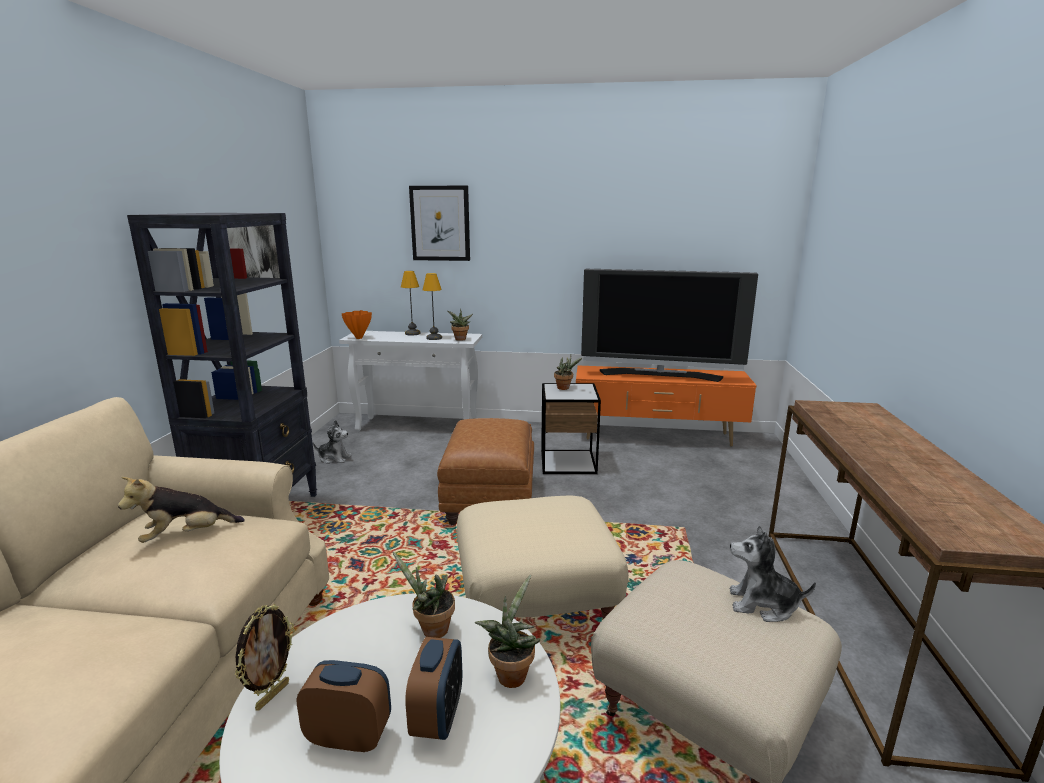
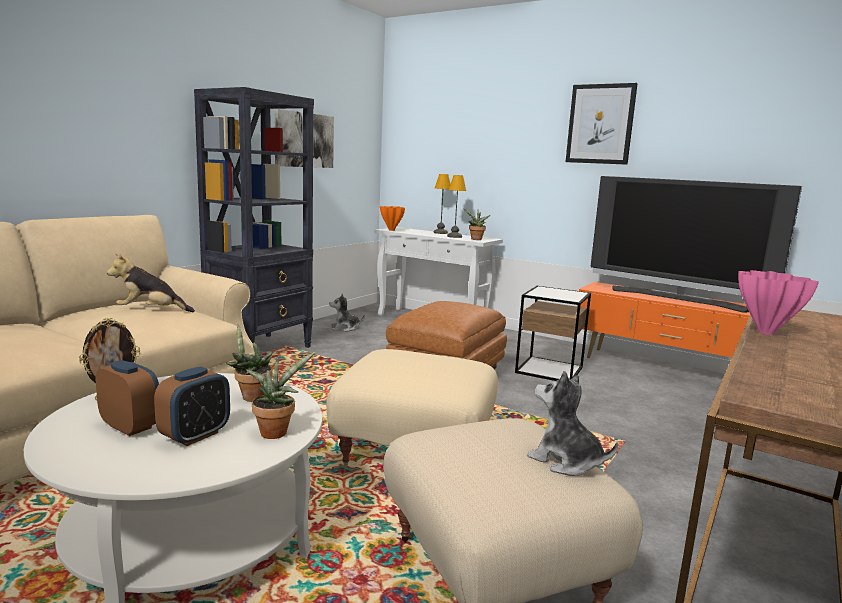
camera: 25 degrees right, 5 degrees down
(334, 458) = (345, 328): plush toy -> plush toy turned 135 degrees clockwise
(440, 223) = (478, 131): picture -> picture (600, 124)
(565, 388) = (555, 291): potted plant -> none
(849, 442) = (764, 332): none -> pink vase

